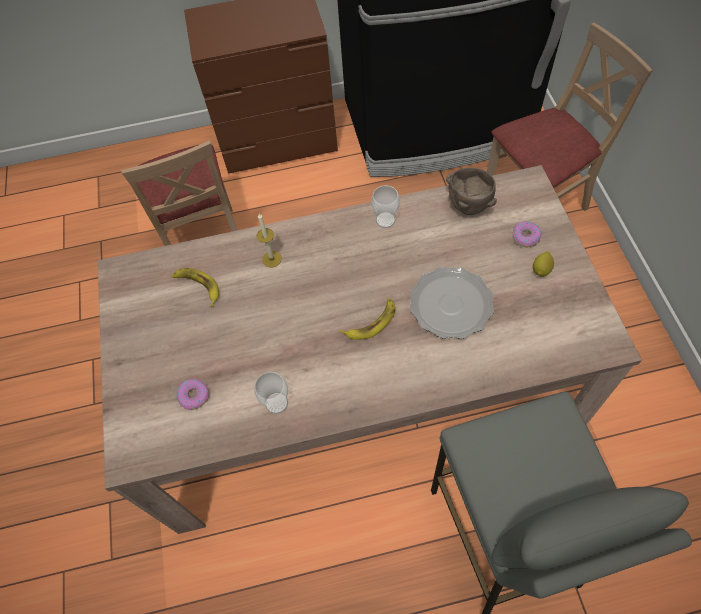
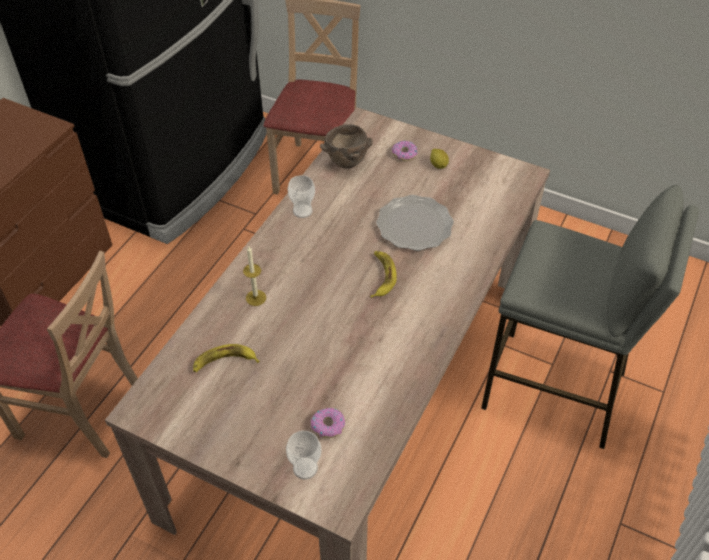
camera: 55 degrees left, 10 degrees down
(276, 403) = (390, 375): cup -> cup (305, 468)

